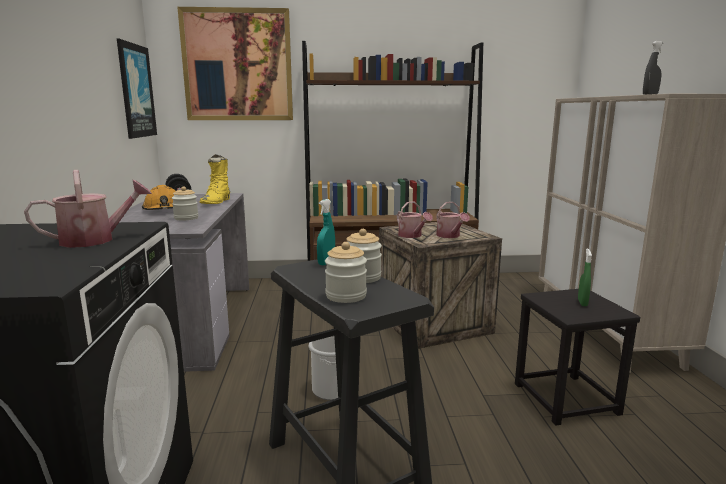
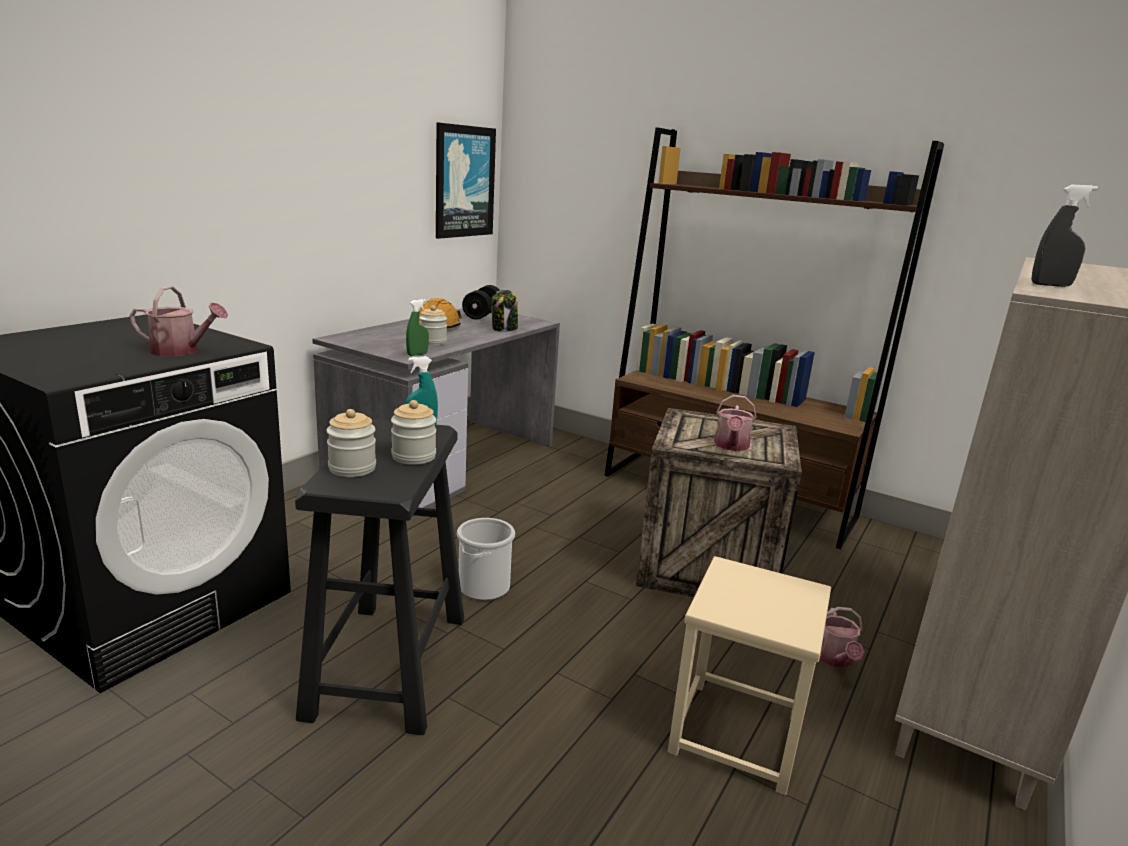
camera: 35 degrees right, 5 degrees up
(217, 202) = (504, 329): yellow boot -> jar
(238, 65) = (592, 154): picture -> none
(412, 236) = (681, 431): watering can -> watering can (835, 659)
(565, 398) = (735, 733): black stool -> beige stool
(582, 303) = (772, 601): green spray bottle -> green spray bottle (417, 354)

